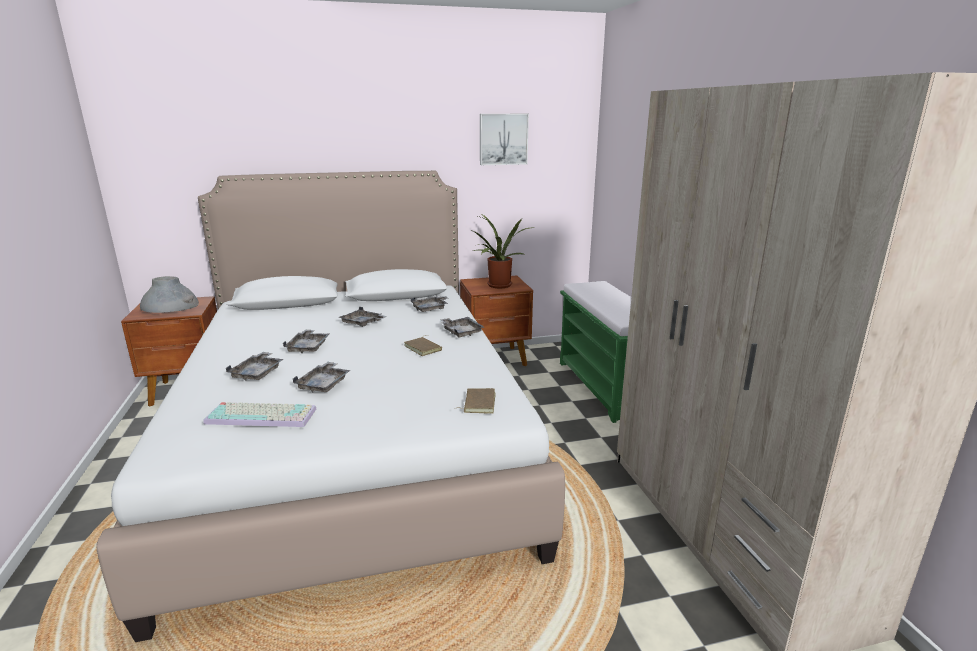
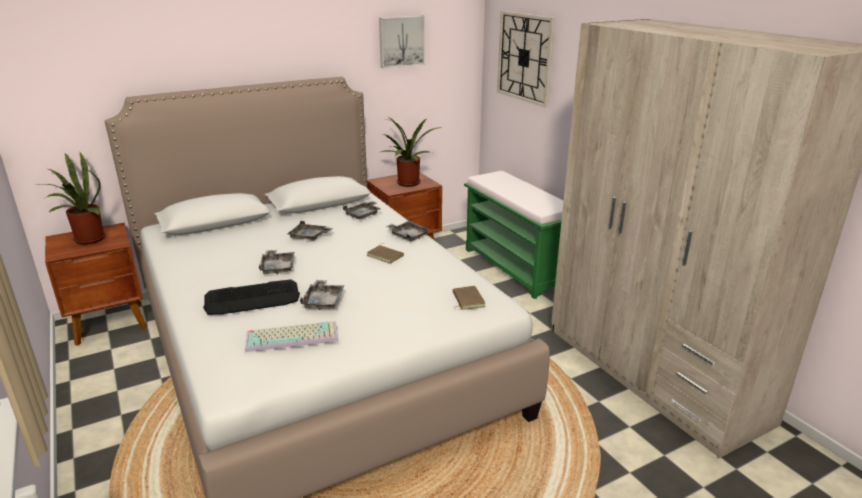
camera: 15 degrees left, 5 degrees up
(170, 307) = (86, 239): grey vase -> potted plant
(258, 373) = (252, 298): grey tray -> keyboard
(630, 157) = (525, 57): none -> wall clock

